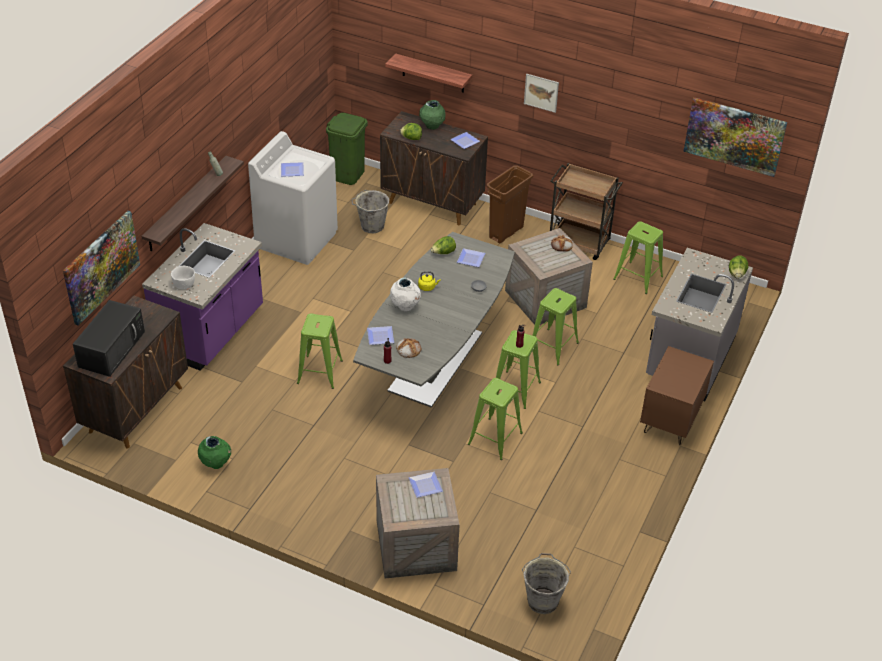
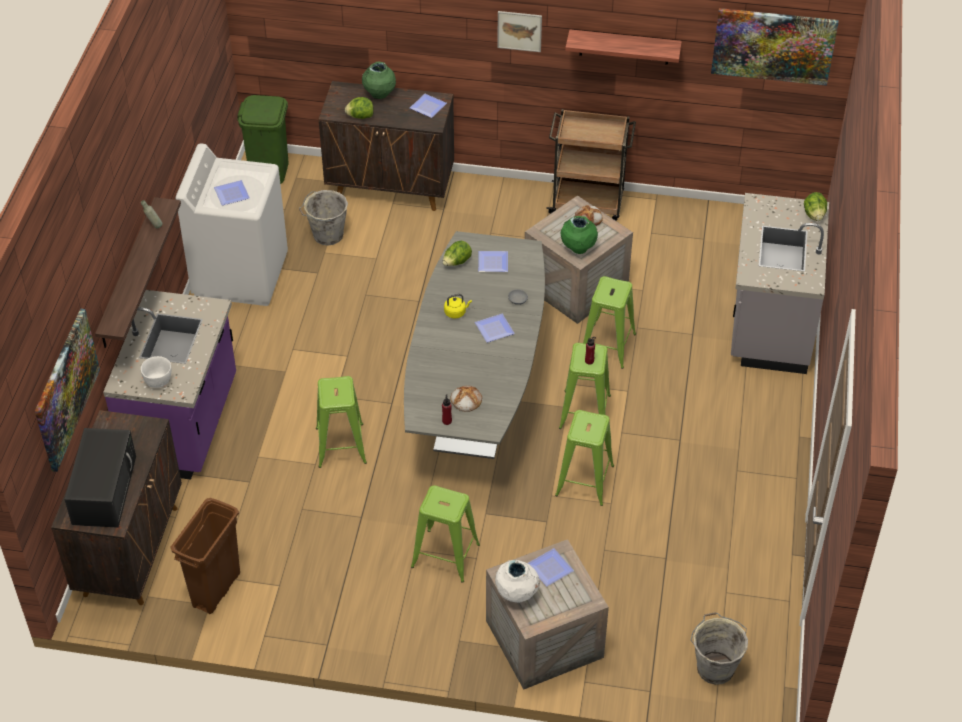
camera: 15 degrees left, 5 degrees up
(216, 464) = (262, 597): green vase -> green vase (578, 249)
(379, 336) = (424, 391): plate -> plate (493, 329)
(405, 307) = (439, 345): white vase -> white vase (517, 595)
(433, 73) = (371, 28): shelf -> shelf (624, 47)
(506, 232) = (495, 208): brown trash can -> brown trash can (216, 590)
(638, 278) = (674, 233): green stool -> green stool (446, 556)
(671, 421) = (777, 408): brown nightstand -> none

